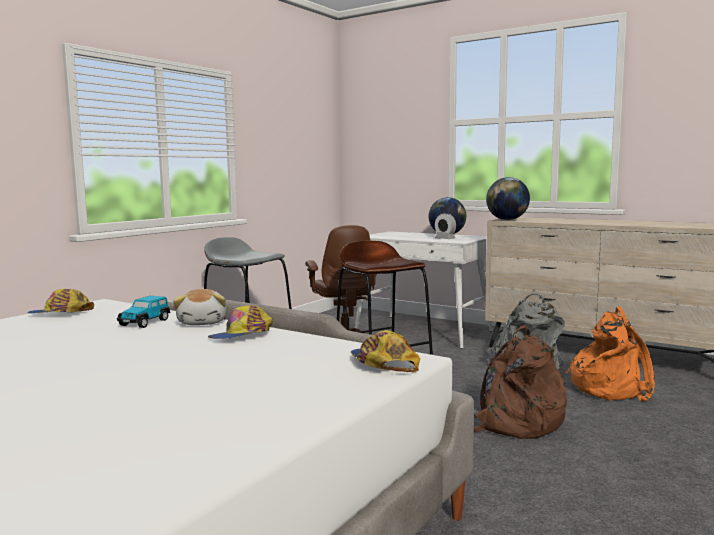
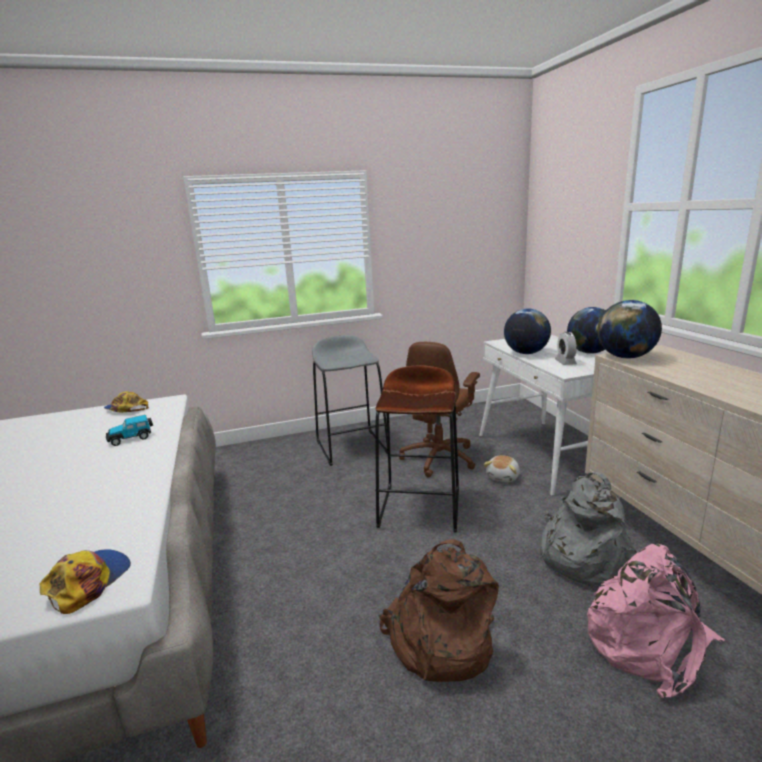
camera: 40 degrees right, 10 degrees up
(203, 322) = (153, 451): plush toy -> plush toy (503, 477)
(242, 336) = (127, 482): cap -> none
(405, 238) = (526, 353): none -> globe
(610, 388) = (648, 643): orange backpack -> pink backpack

